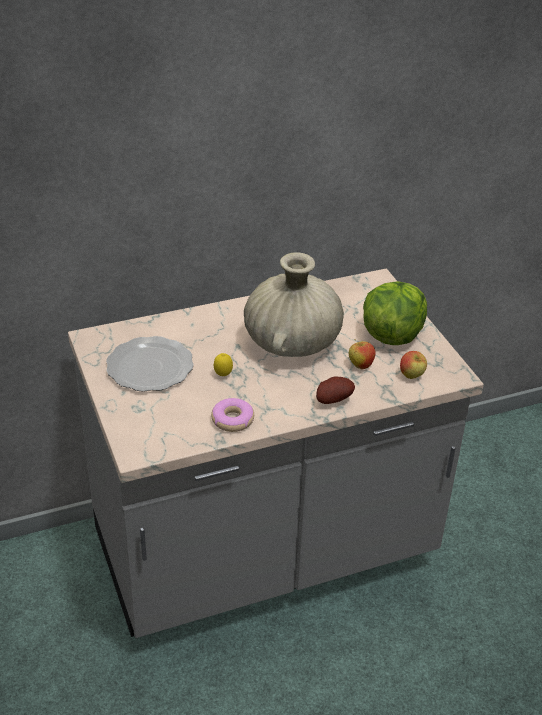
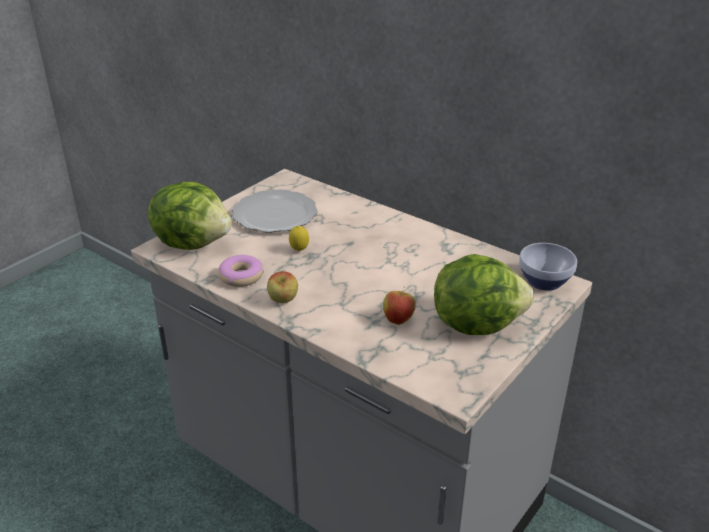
camera: 60 degrees right, 5 degrees down
(148, 429) = (193, 242): none -> lettuce
(292, 343) = (388, 269): beige vase -> none
(332, 400) = (324, 321): potato -> none
(369, 285) = (542, 281): none -> bowl
(411, 376) = (418, 360): apple -> apple (283, 301)

